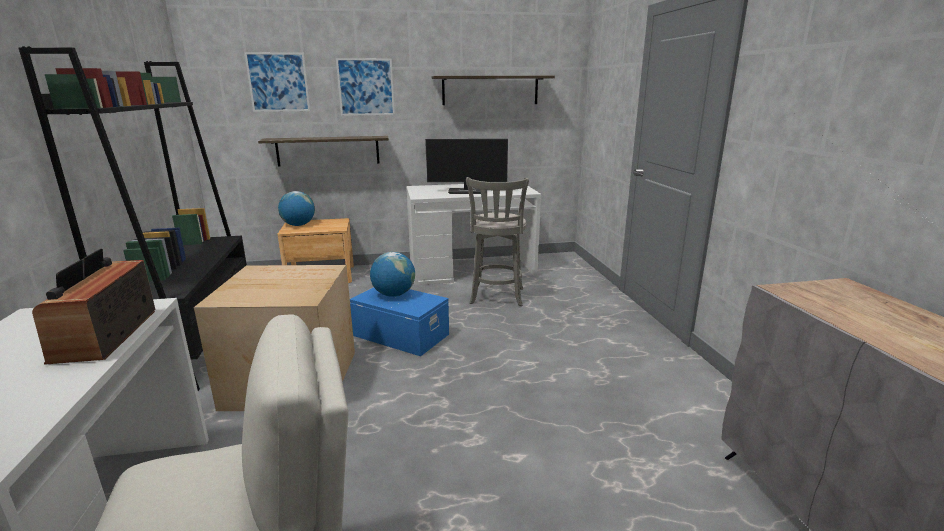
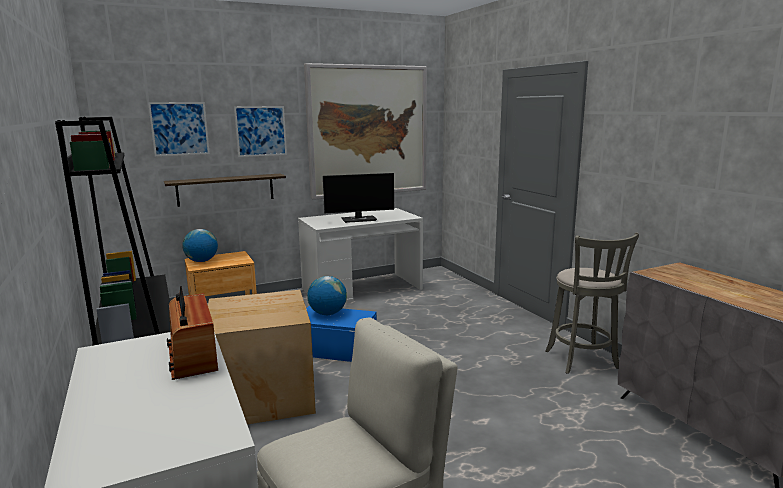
camera: 15 degrees left, 5 degrees down
(490, 90) = (368, 131): shelf -> picture
(496, 297) = (398, 310): grey stool -> grey stool (583, 361)

